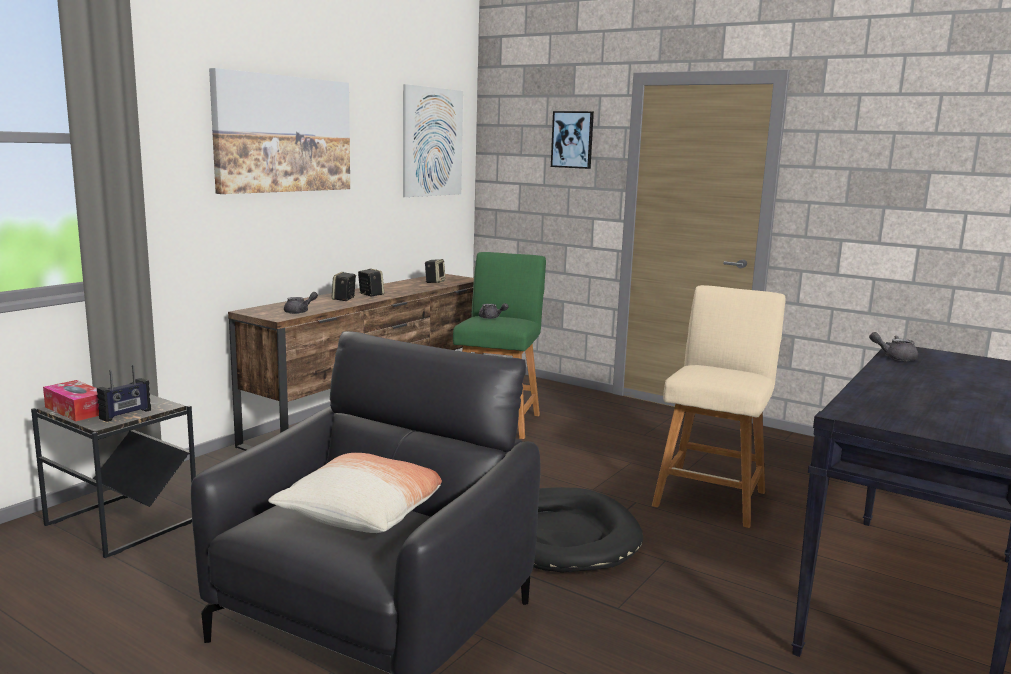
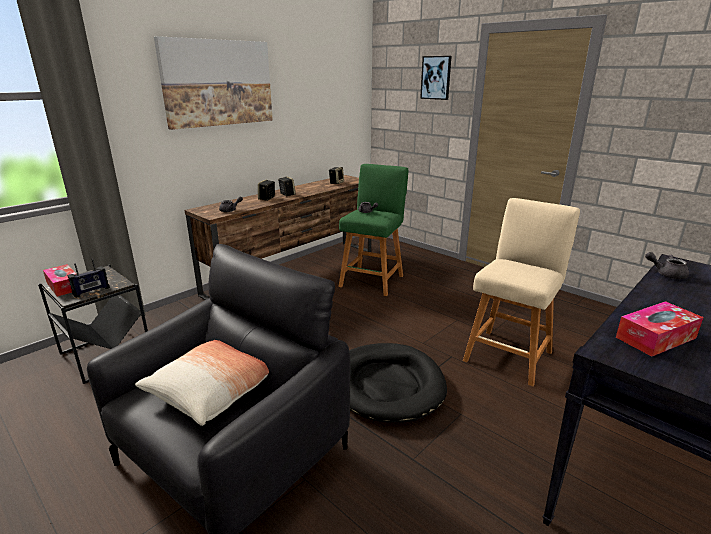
camera: 10 degrees right, 10 degrees up
(432, 142) = (337, 82): picture -> none
(893, 403) = (655, 337): none -> tissue box

